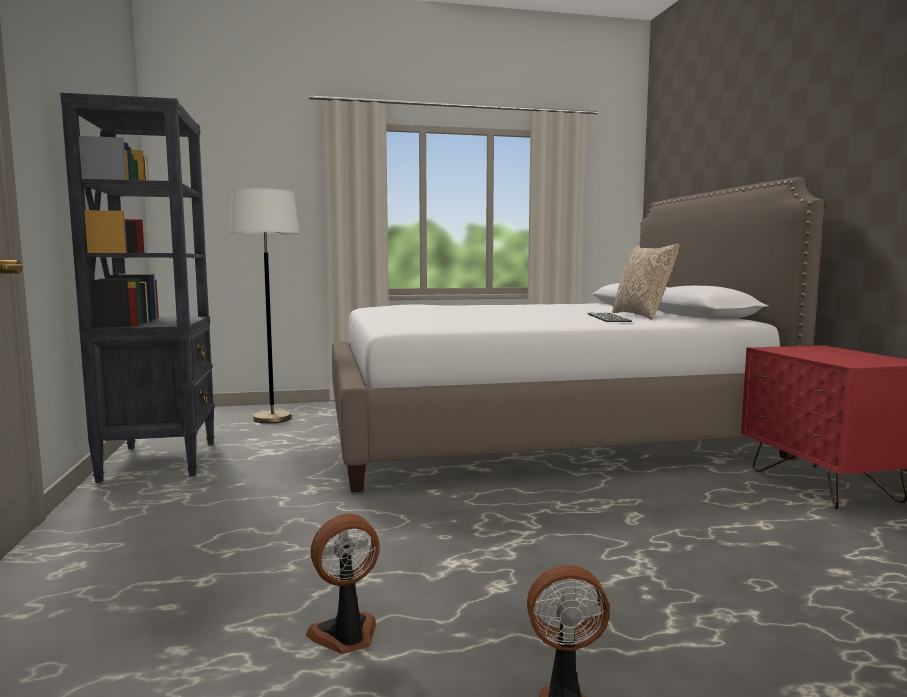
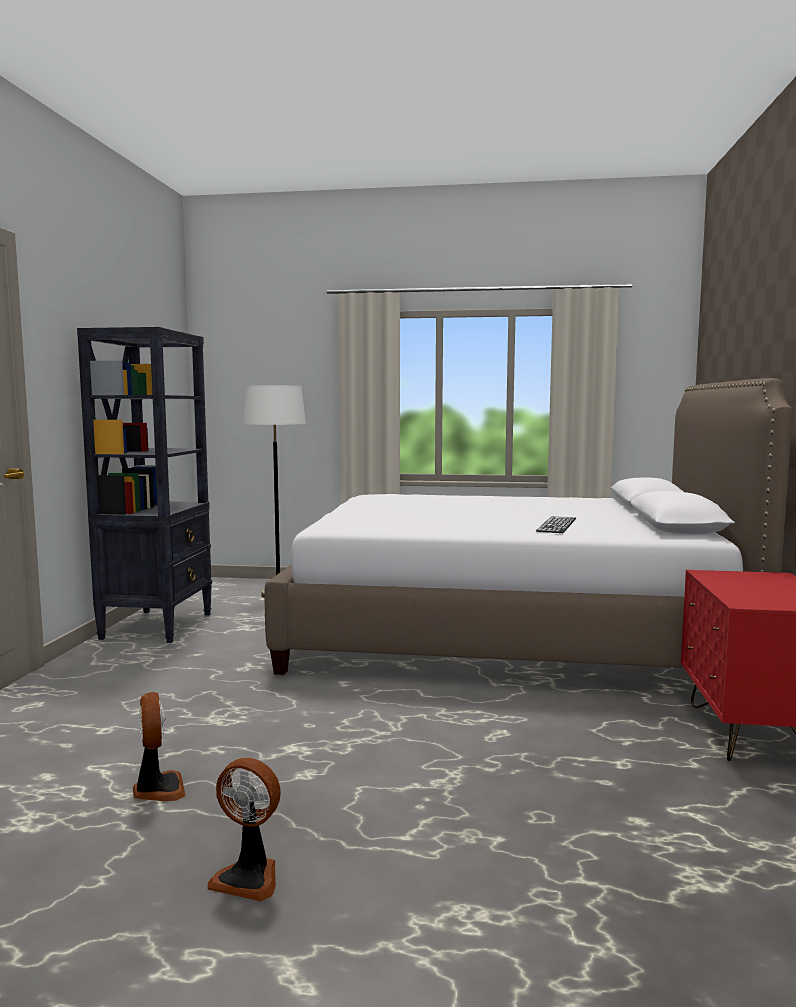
camera: 20 degrees right, 0 degrees up
(346, 636) = (158, 789): fan -> fan turned 75 degrees clockwise
(642, 316) = (604, 523): pillow -> none

